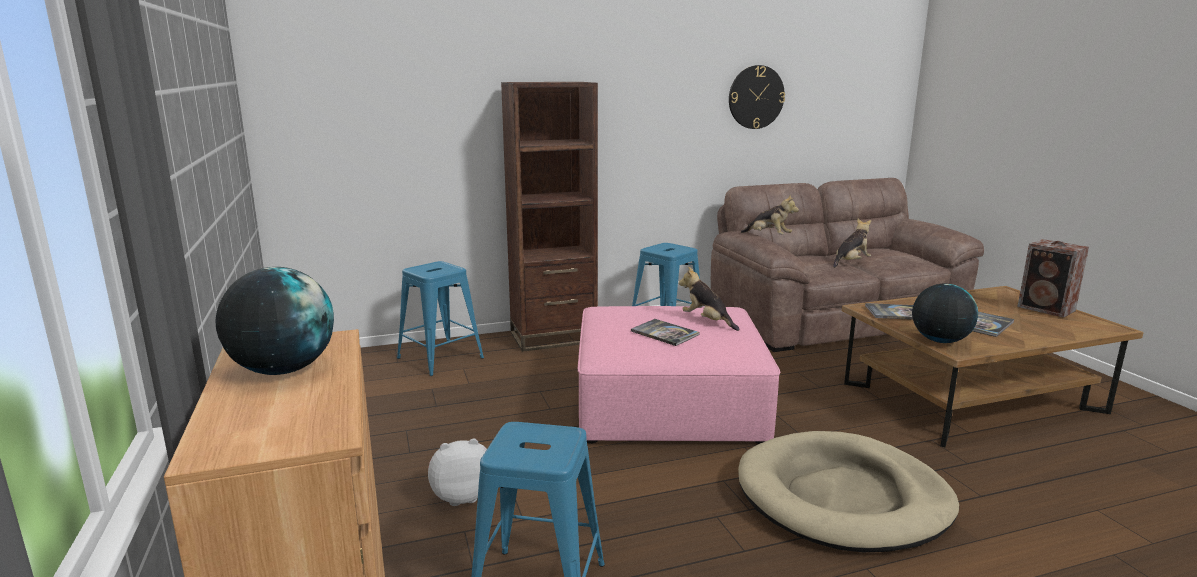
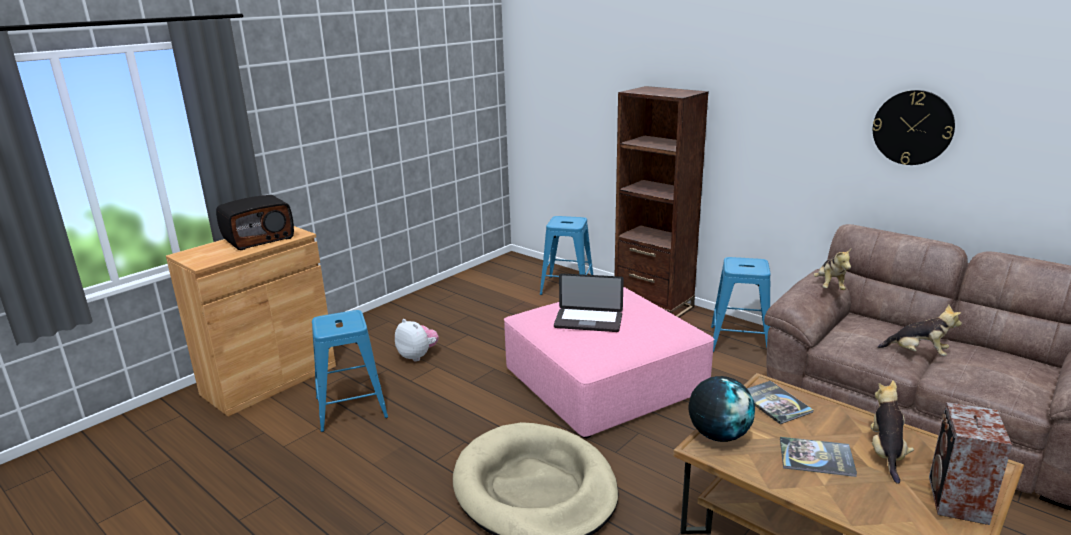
camera: 60 degrees right, 5 degrees up
(283, 370) = (259, 239): globe -> radio
(665, 333) = (588, 321): book -> laptop
(707, 321) = (638, 330): plush toy -> plush toy (886, 453)

